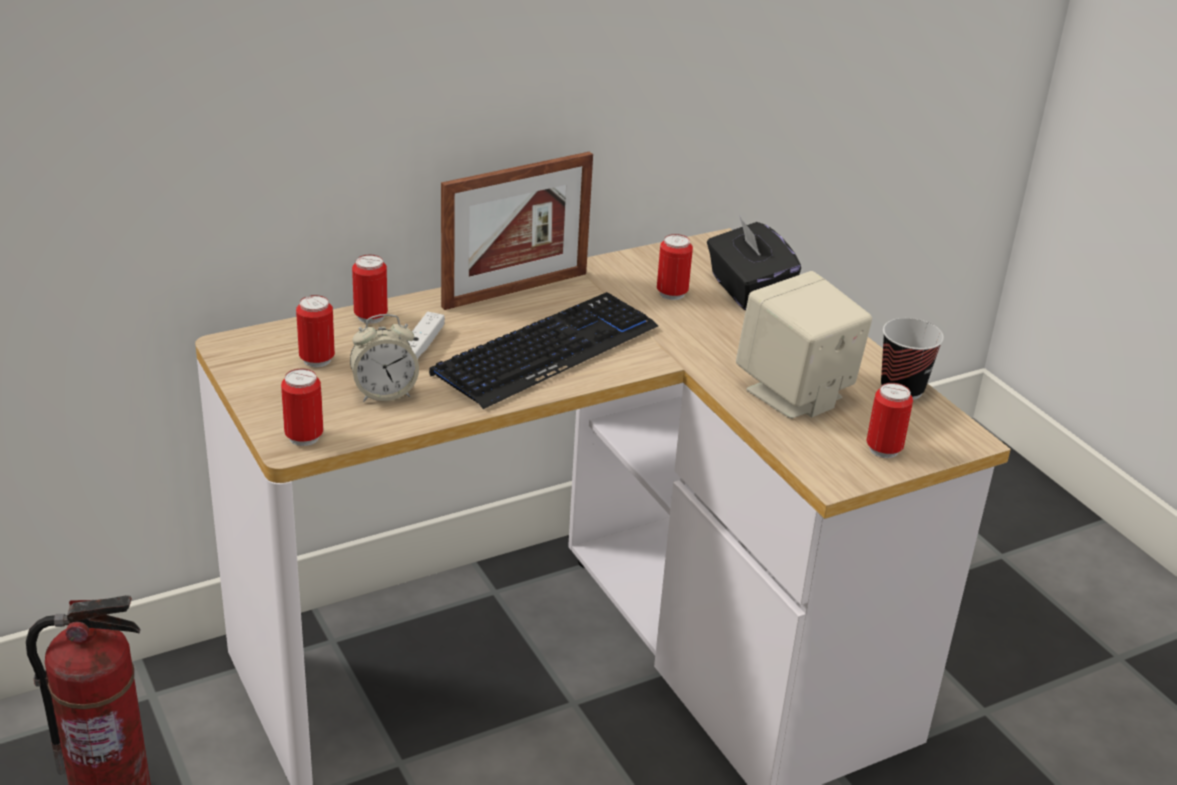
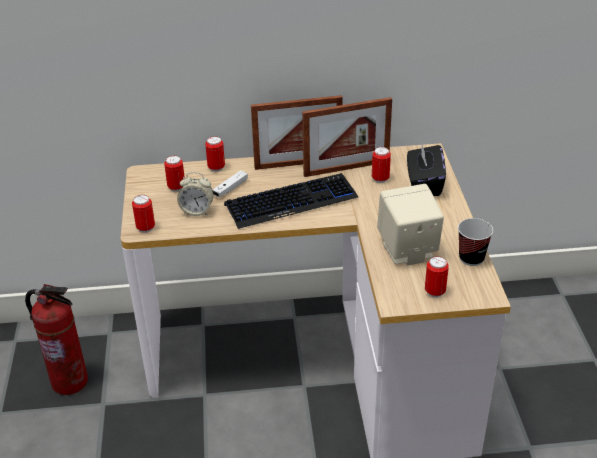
camera: 25 degrees right, 5 degrees up
(604, 286) = (346, 168): none -> picture frame

